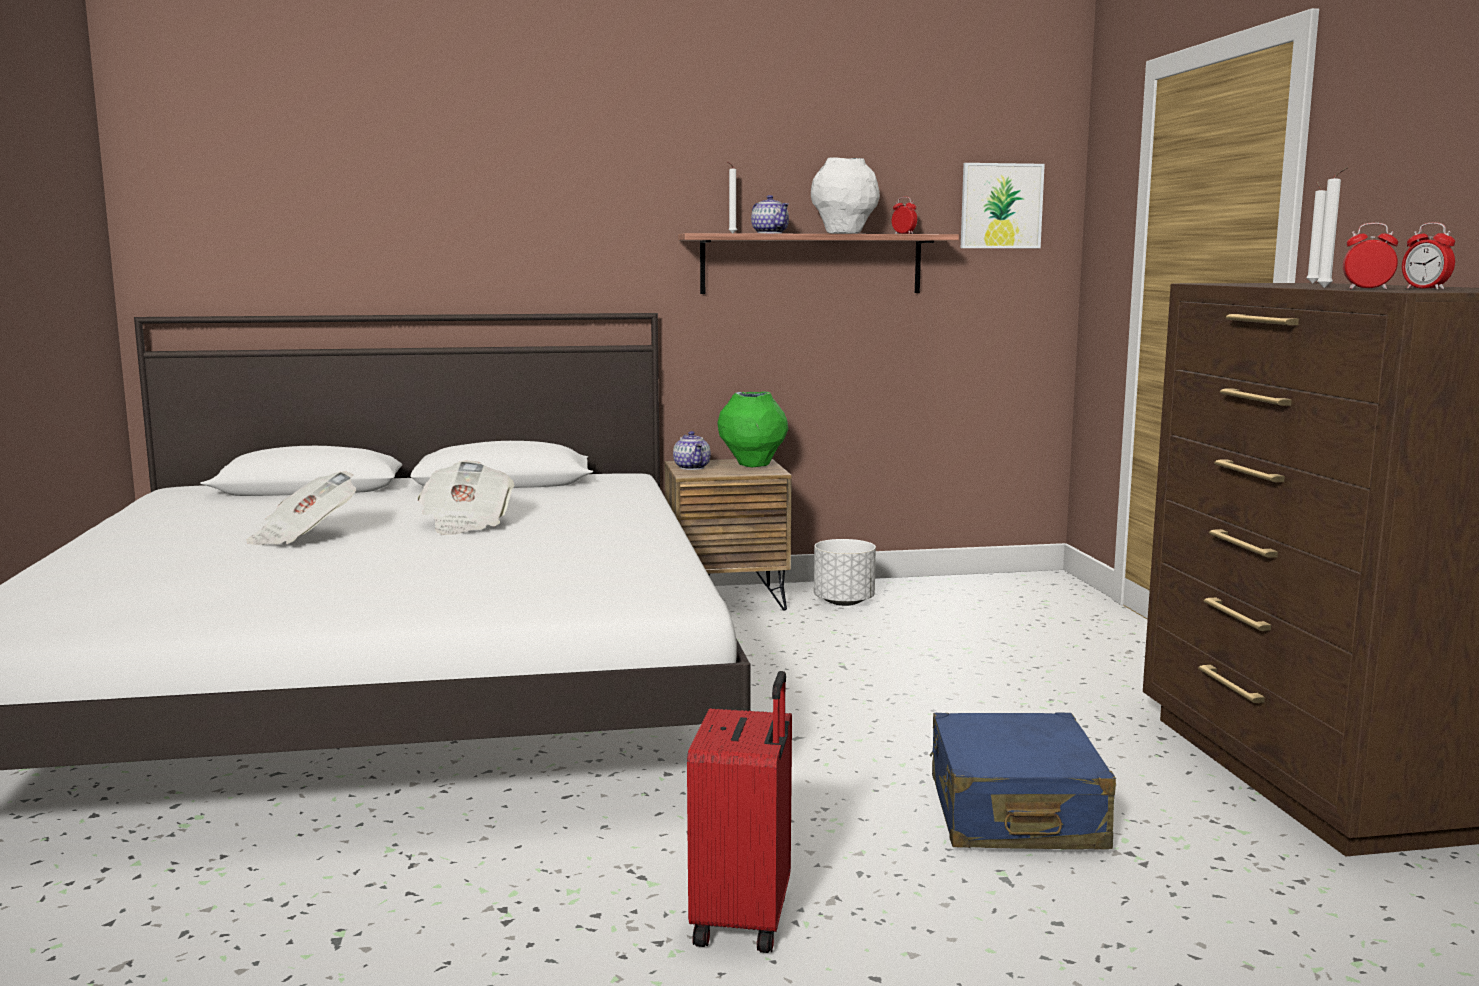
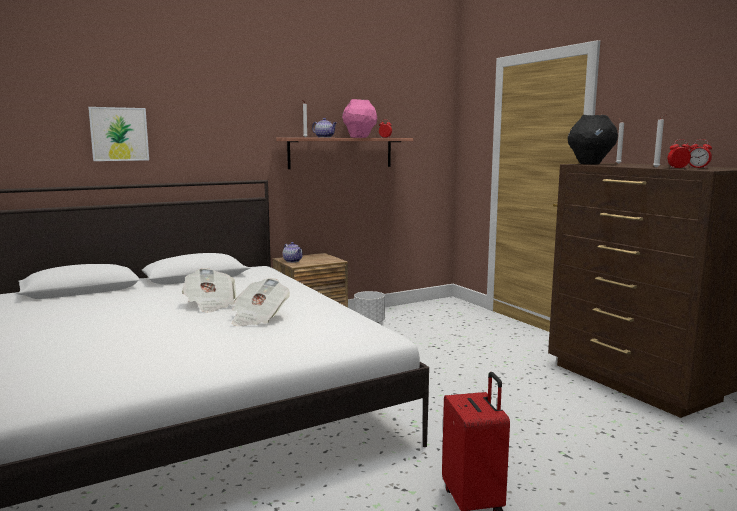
camera: 20 degrees left, 0 degrees up
(304, 537) = (123, 322): newspaper -> newspaper (258, 318)
(753, 465) = (322, 257): green vase -> none
(844, 233) = (359, 137): white vase -> pink vase
(1001, 206) = (424, 124): picture -> picture (119, 134)
(1014, 813) = (540, 421): blue suitcase -> none
(1239, 283) = (590, 164): none -> black vase

